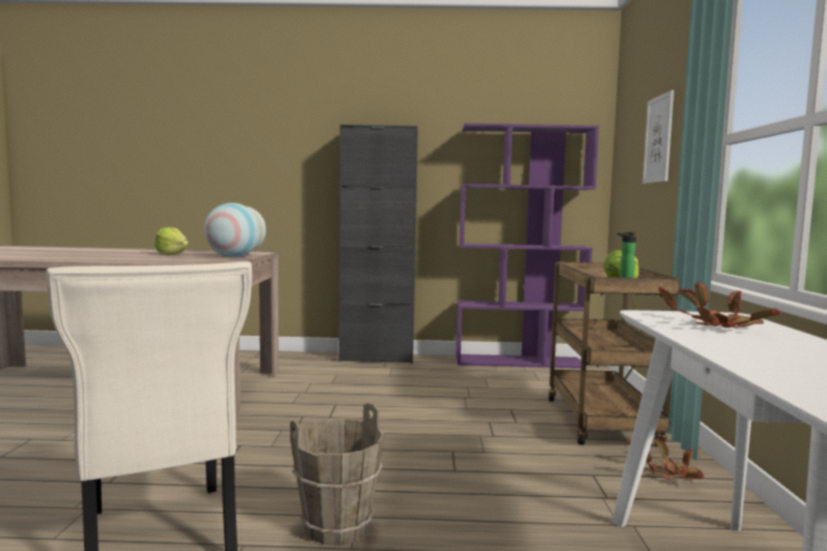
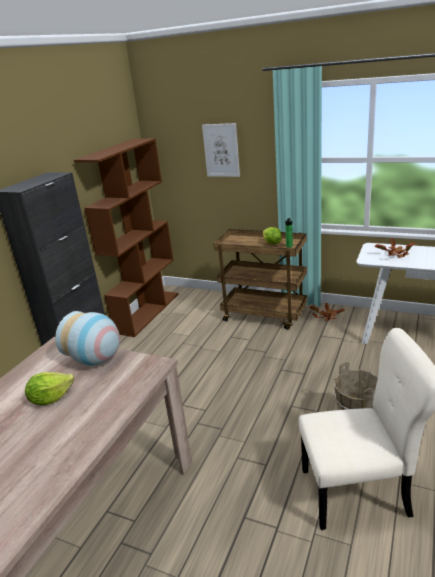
camera: 65 degrees left, 20 degrees up
(519, 362) = (147, 312): purple bookcase -> brown bookcase

